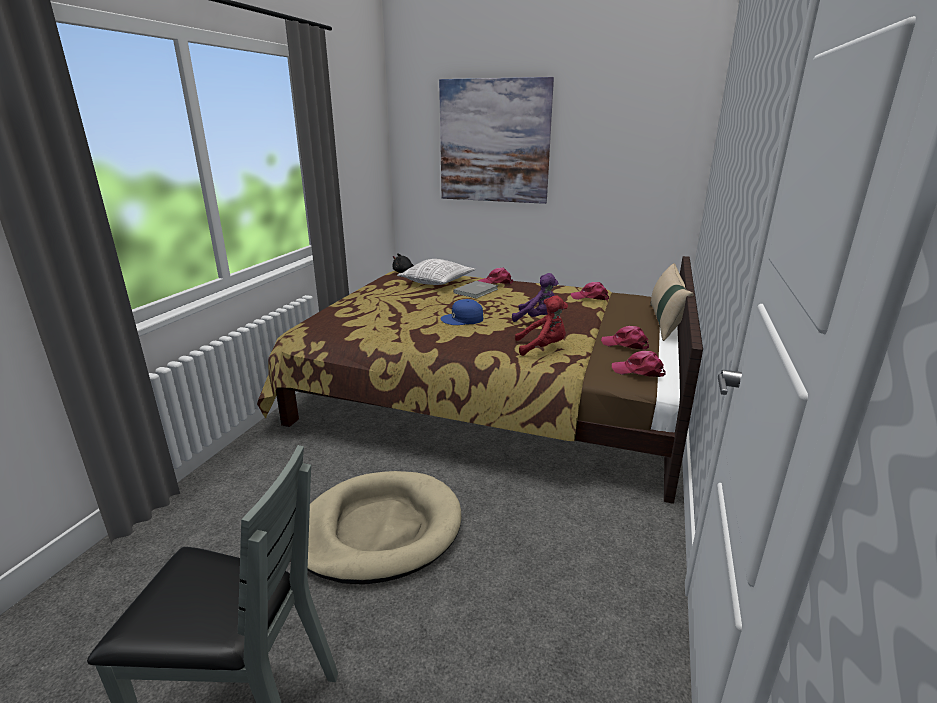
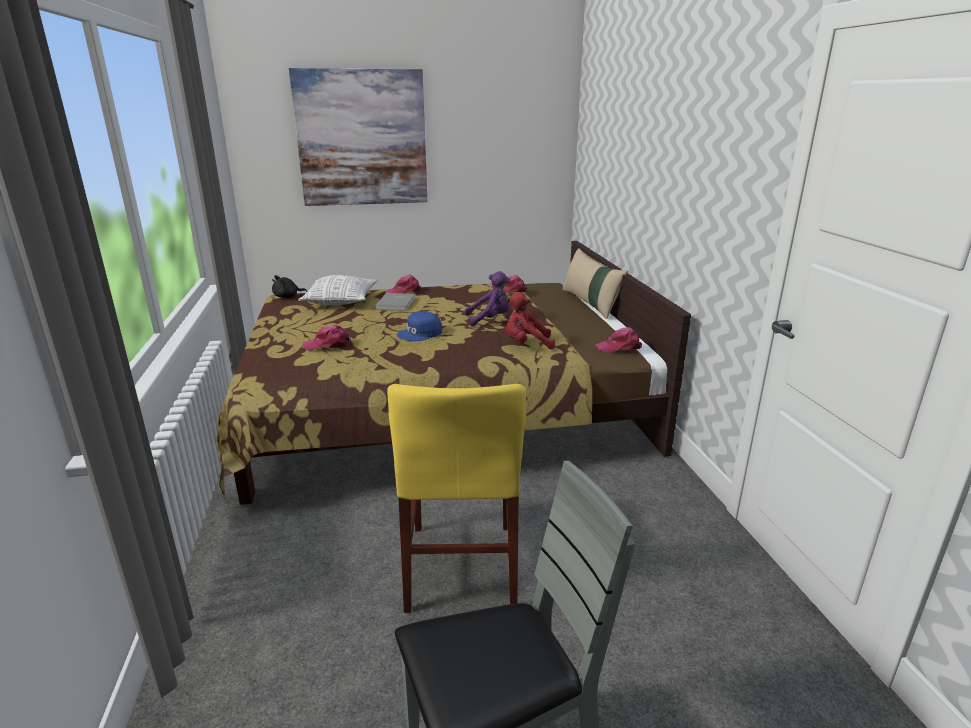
camera: 30 degrees left, 0 degrees up
(379, 530) = (461, 565): beige dog bed -> yellow chair
(542, 348) = (526, 344): red plush toy -> red plush toy turned 150 degrees counterclockwise
(625, 344) = (583, 327): pink cap -> pink cap (328, 345)

